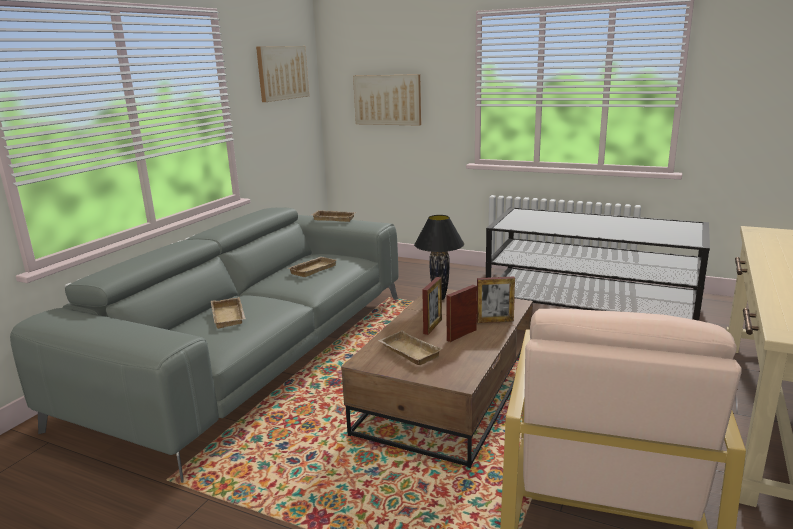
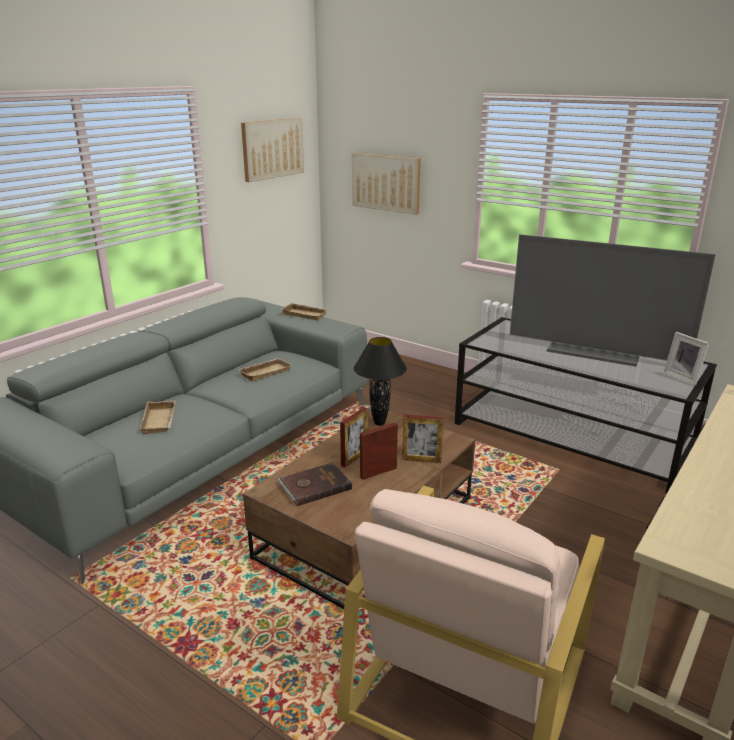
camera: 10 degrees right, 5 degrees up
(408, 352) = (314, 486): beige tray -> brown book
(605, 223) = (595, 351): none -> television
(689, 233) = (683, 377): none -> picture frame

